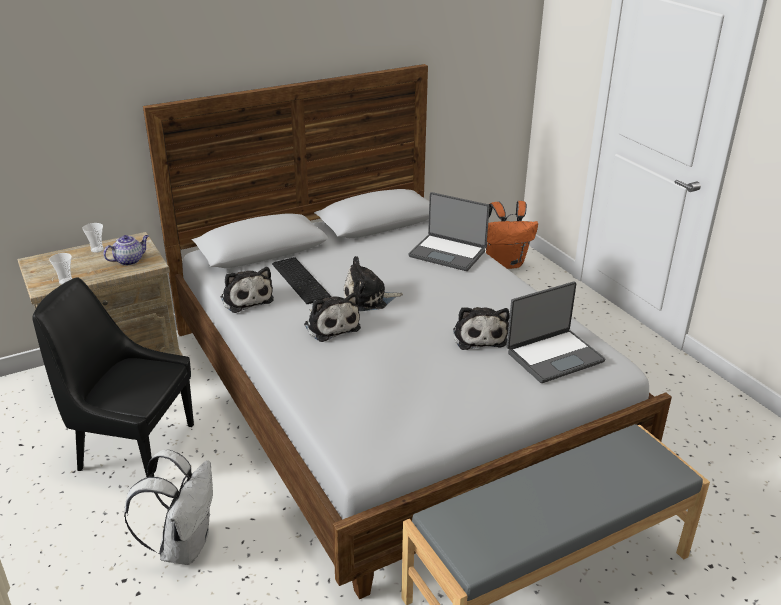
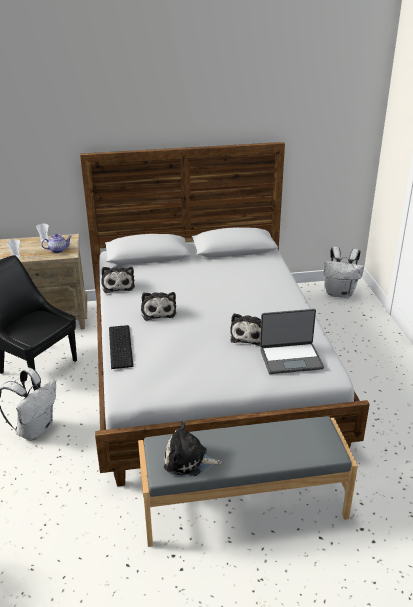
camera: 20 degrees right, 0 degrees up
(302, 279) = (159, 279): keyboard -> keyboard (121, 346)
(368, 299) = (193, 298): plush toy -> plush toy (188, 461)
(448, 253) = (266, 277): laptop -> none
(505, 263) = (340, 293): orange backpack -> white backpack

